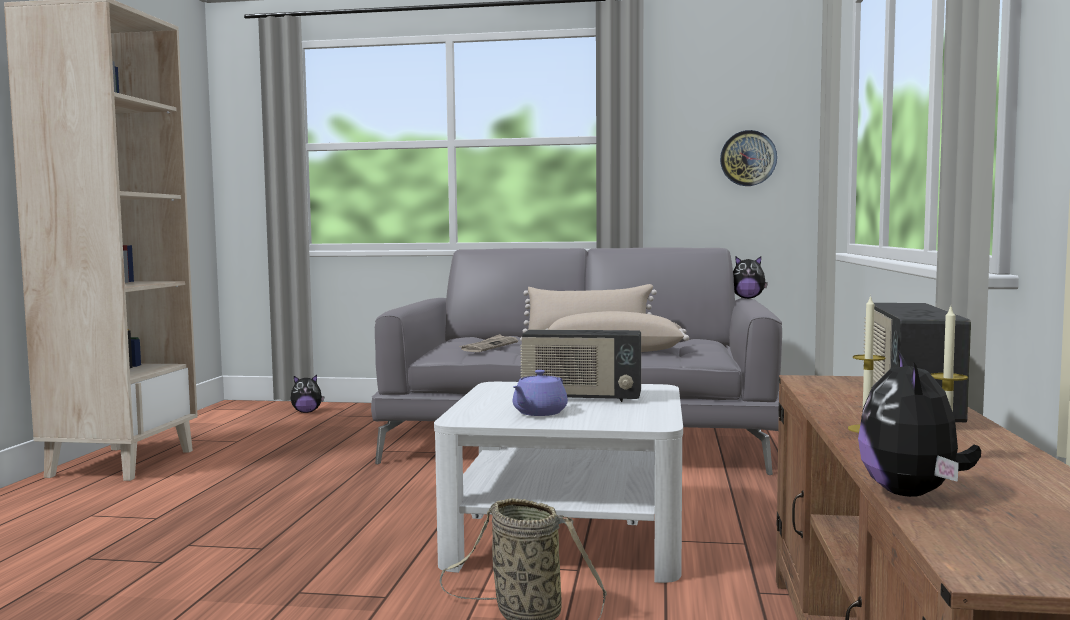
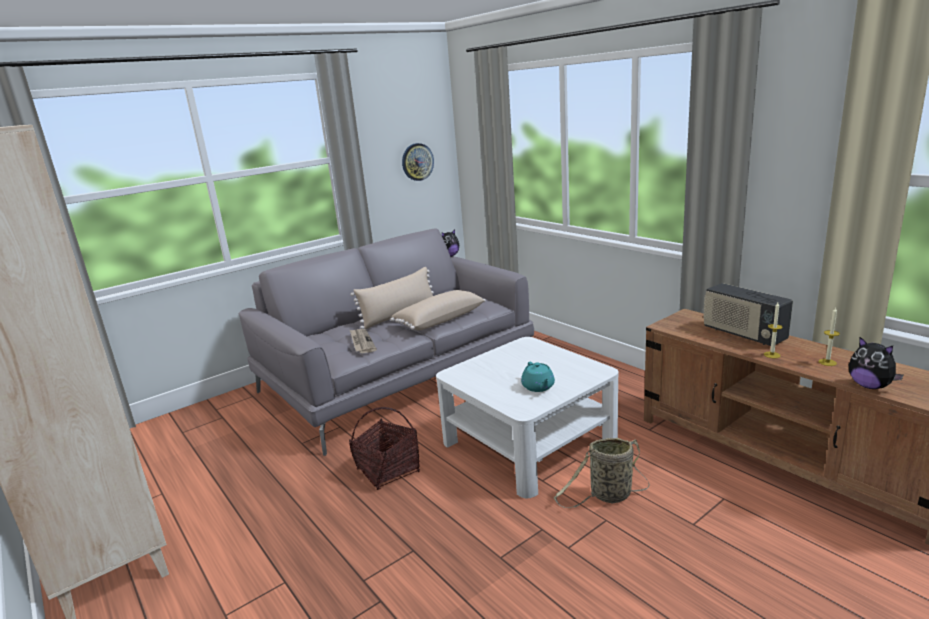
camera: 45 degrees left, 15 degrees up
(306, 412) = (149, 440): plush toy -> none
(390, 493) = (388, 470): none -> basket
(539, 413) = (538, 387): purple teapot -> turquoise teapot
(581, 398) = (521, 366): radio -> none

